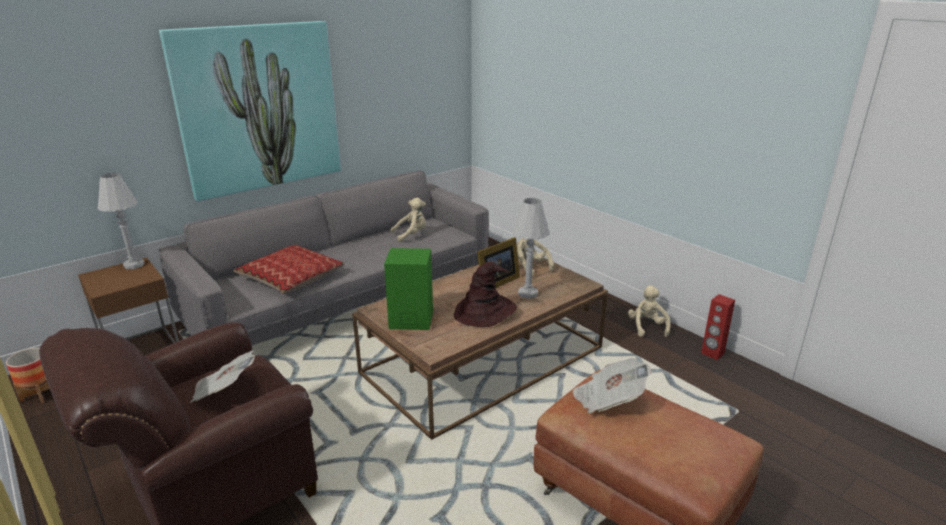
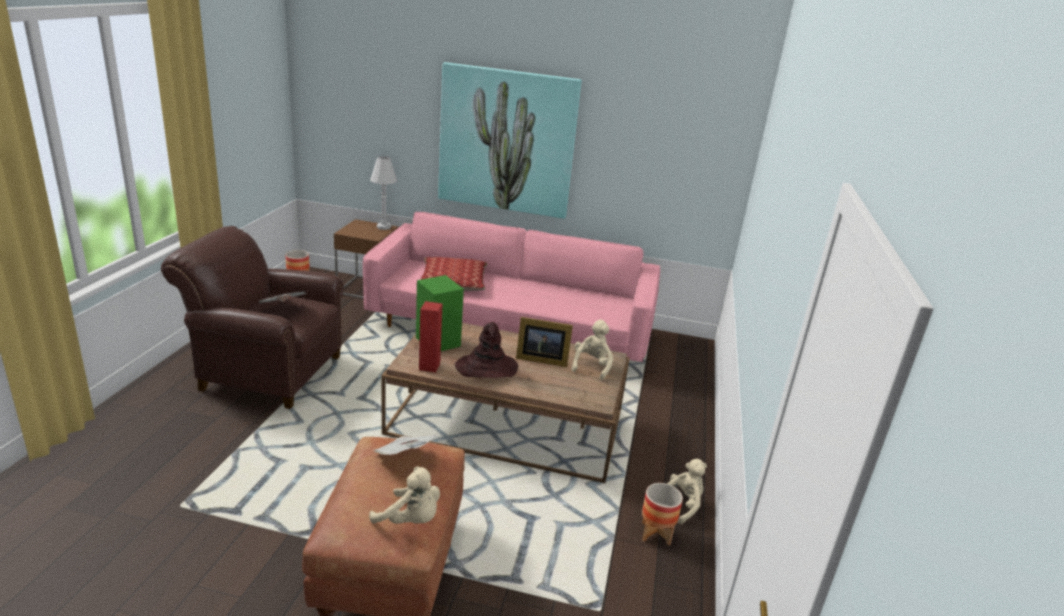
camera: 50 degrees right, 0 degrees up
(344, 299) = (511, 328): grey sofa -> pink sofa
(411, 235) = (585, 301): beige plush toy -> beige plush toy (410, 520)
(528, 293) = (542, 379): white table lamp -> none
(670, 351) = (656, 533): none -> planter
(712, 353) = (690, 567): red speaker -> red speaker (429, 366)

